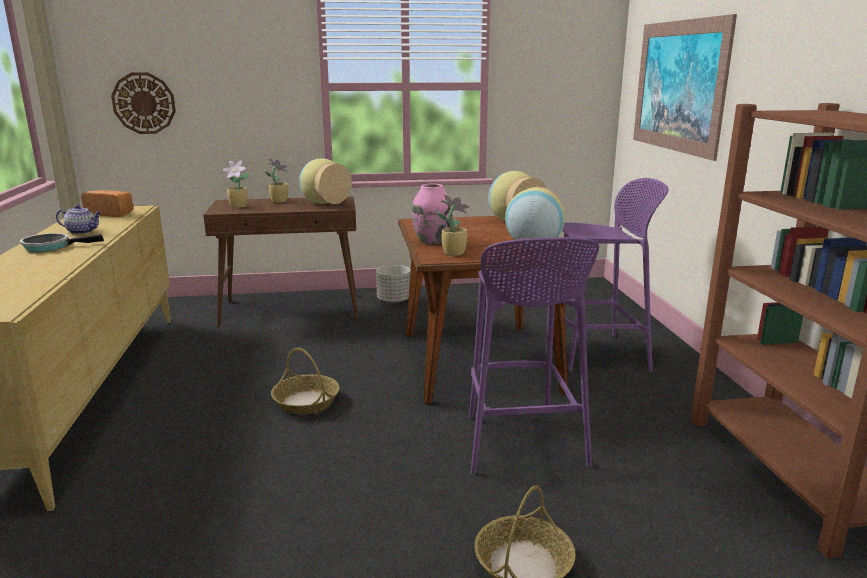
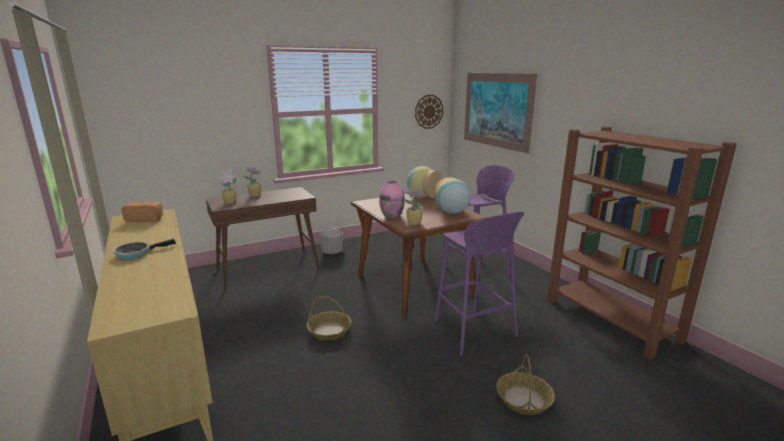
camera: 20 degrees left, 0 degrees up
(82, 232) = (144, 237): teapot -> none
(144, 103) = (142, 132): wall clock -> wall clock (428, 111)
(324, 203) = (288, 194): vase -> none

